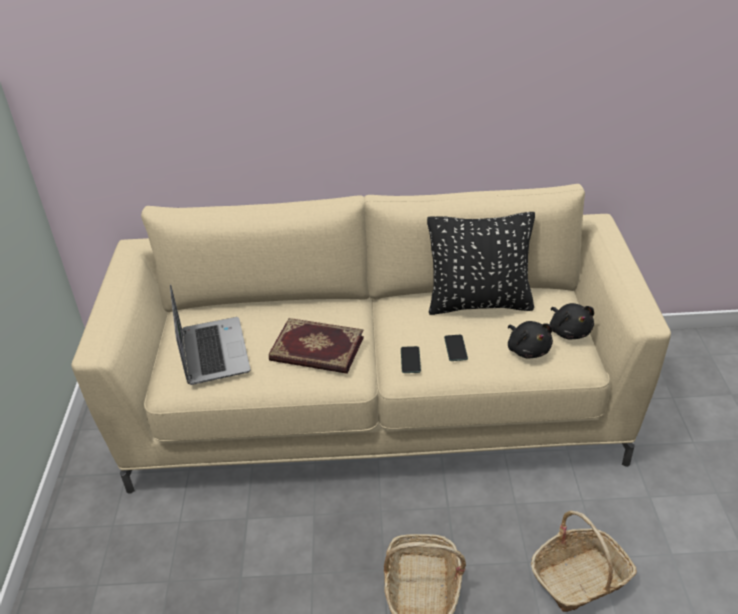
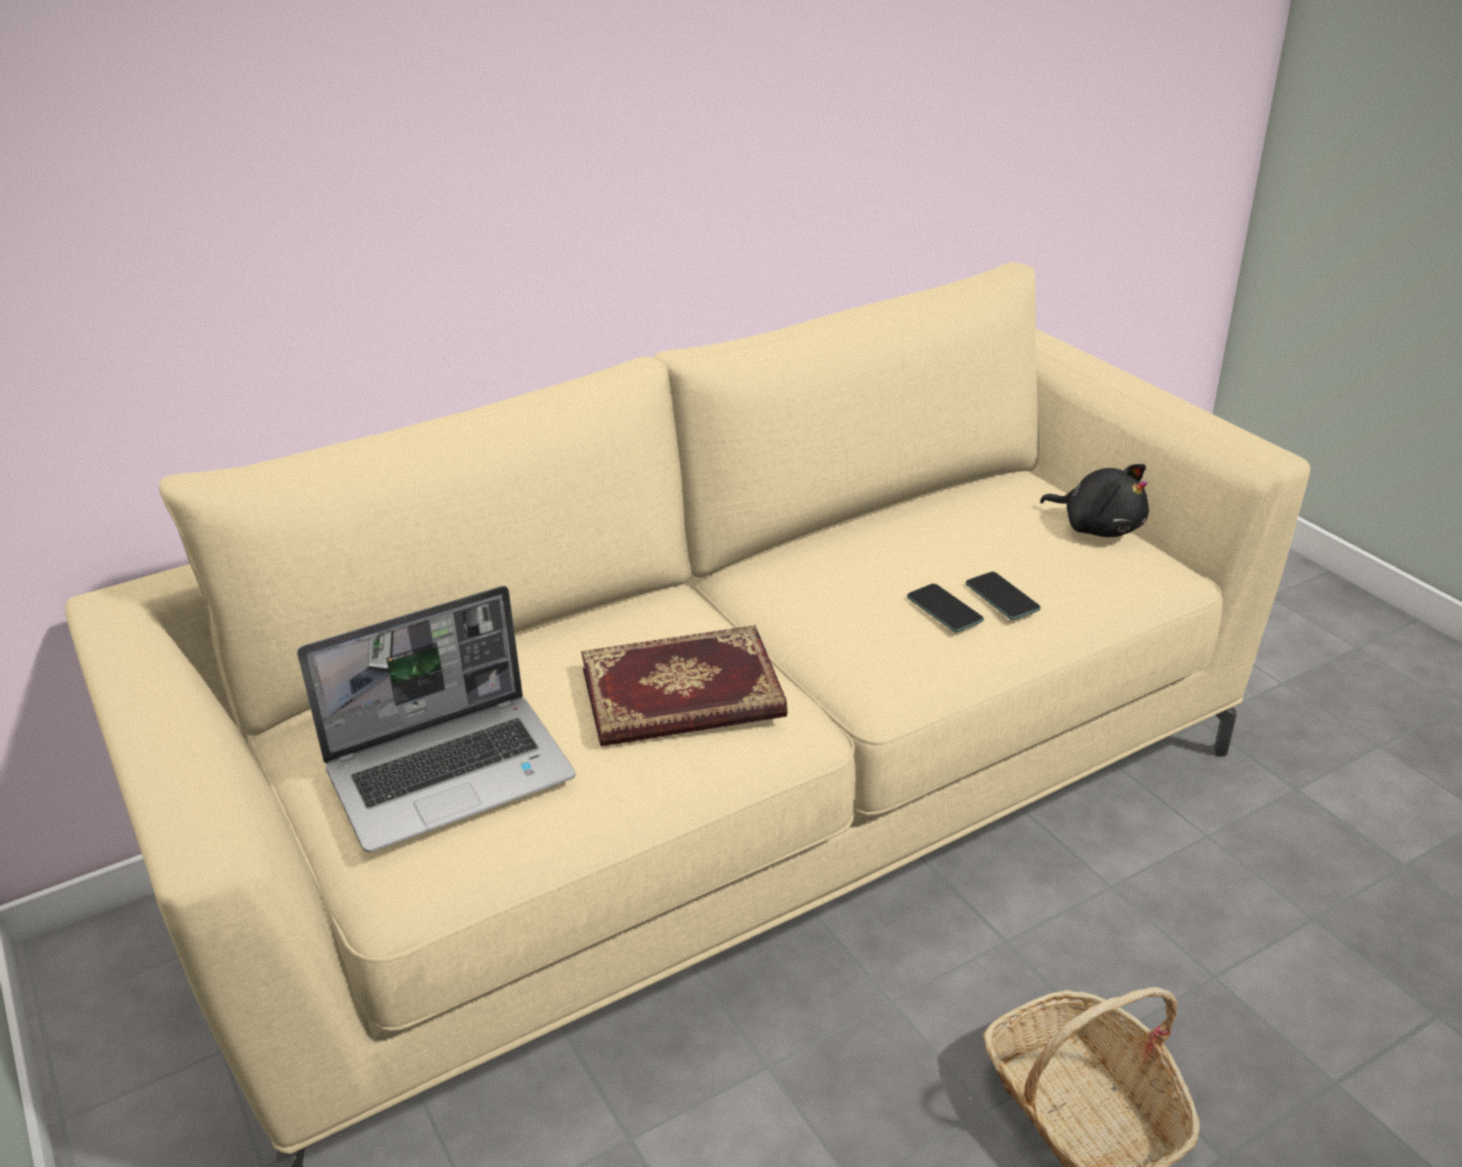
camera: 30 degrees left, 5 degrees down
(212, 351) = (452, 772): laptop -> laptop turned 105 degrees clockwise
(410, 360) = (881, 655): phone -> phone (1002, 597)
(479, 303) = (912, 527): black pillow -> none
(528, 349) = (1065, 573): black plush toy -> none
(580, 578) = (1317, 966): basket -> none

